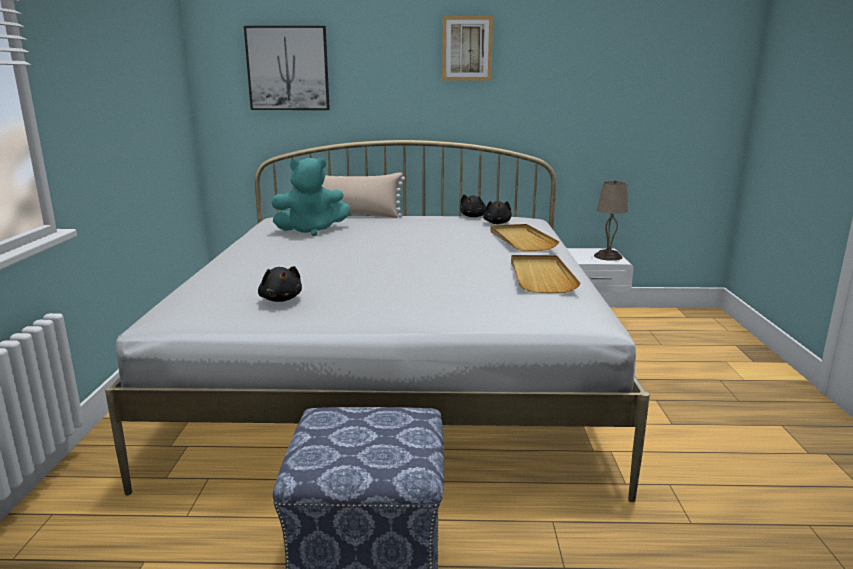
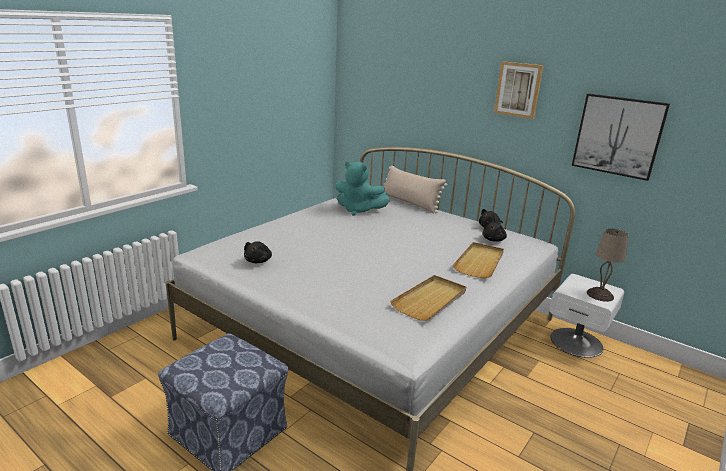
camera: 35 degrees right, 5 degrees up
(288, 68) = (391, 87): picture -> picture (618, 136)

